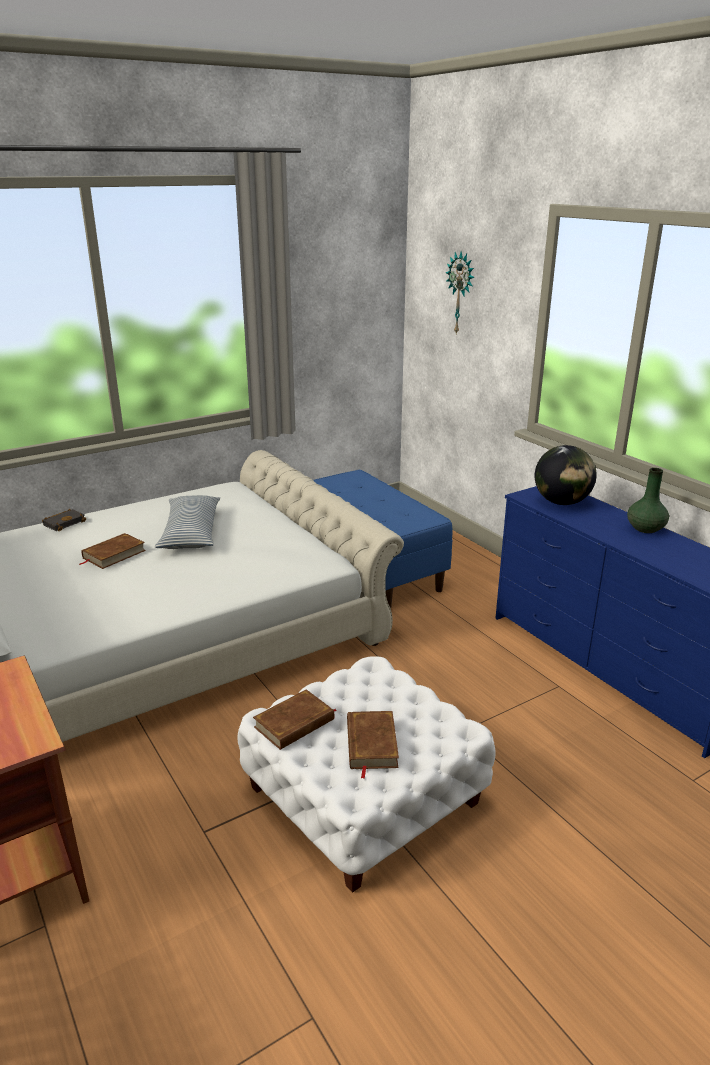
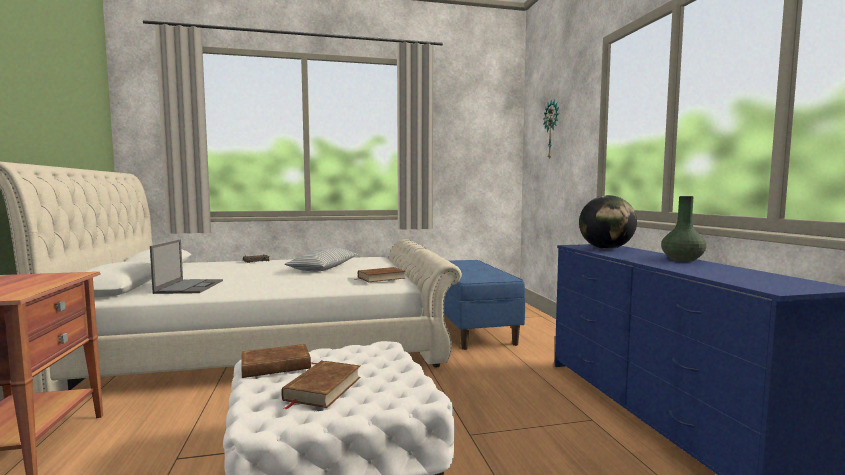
camera: 20 degrees right, 20 degrees down
(64, 615) = (190, 286): none -> laptop
(113, 554) = (262, 270): brown book -> brown book (381, 278)

